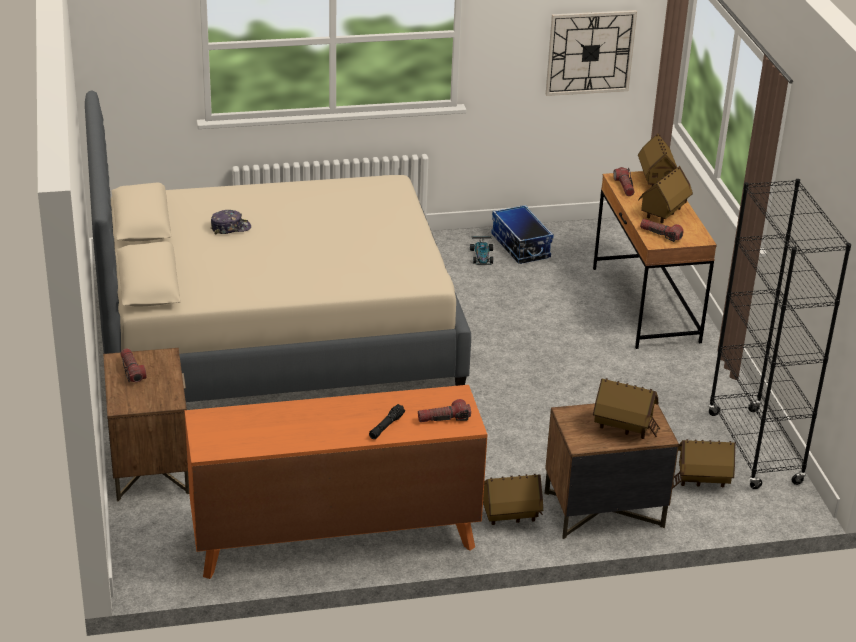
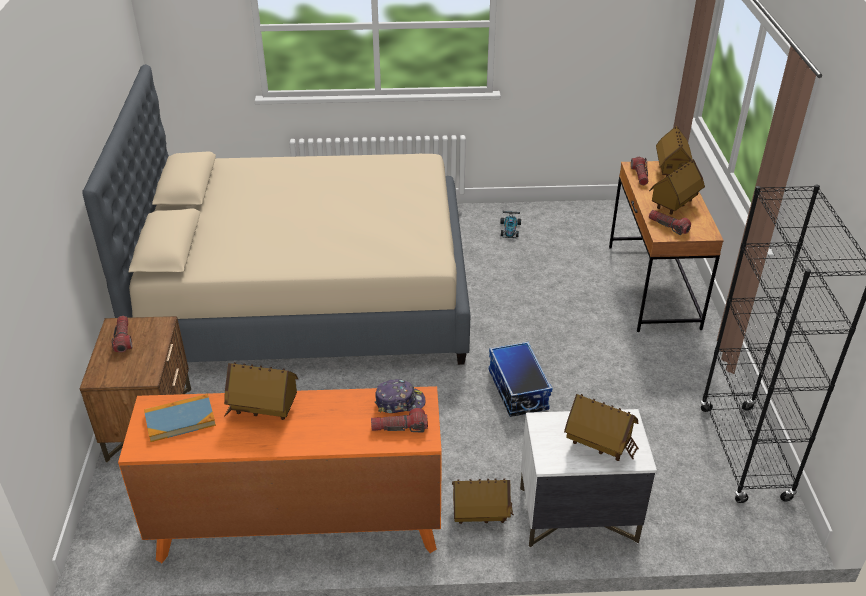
camera: 10 degrees right, 5 degrees up
(230, 228) = (263, 197): cap -> cap (399, 402)
(235, 426) = (180, 420): none -> book
(386, 426) = (335, 433): black flashlight -> none
(519, 246) = (546, 222): storage box -> storage box (517, 390)
(590, 52) = (619, 46): wall clock -> none
(603, 510) = (577, 515): brown nightstand -> white nightstand
(701, 481) = (684, 488): toy house -> toy house (264, 410)

